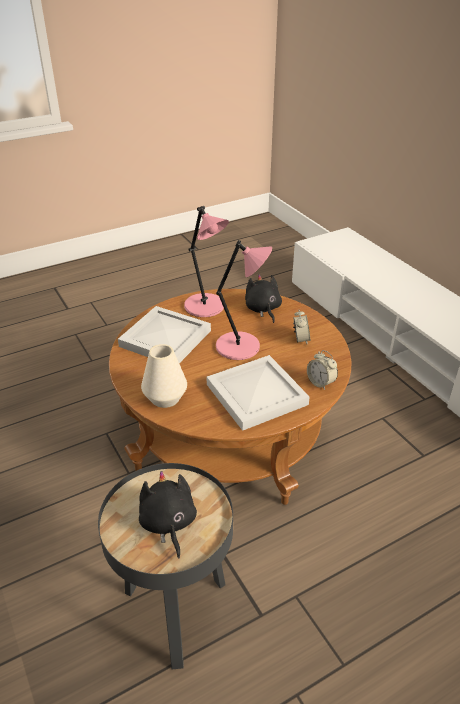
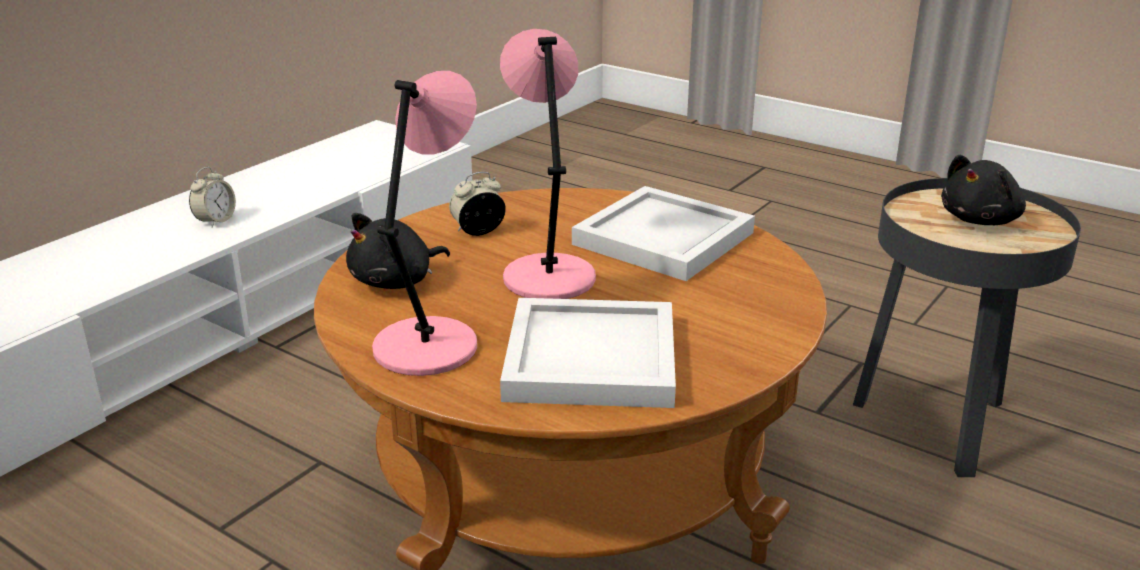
camera: 115 degrees left, 10 degrees down
(165, 398) = (762, 307): white vase -> none
(320, 383) = (584, 202): alarm clock -> alarm clock (215, 221)

